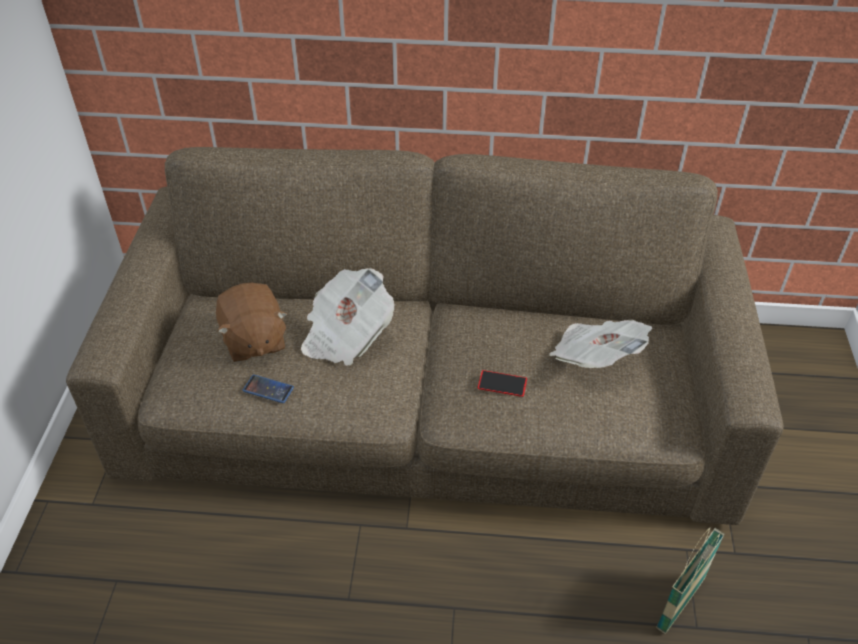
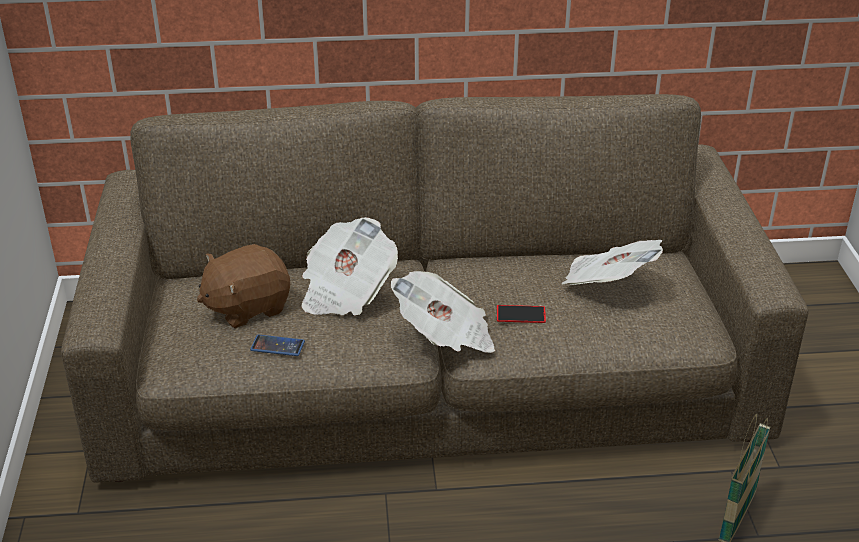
camera: 10 degrees left, 10 degrees down
(253, 341) = (247, 307): brown plush toy -> brown plush toy turned 90 degrees clockwise
(425, 397) = (445, 336): none -> newspaper

